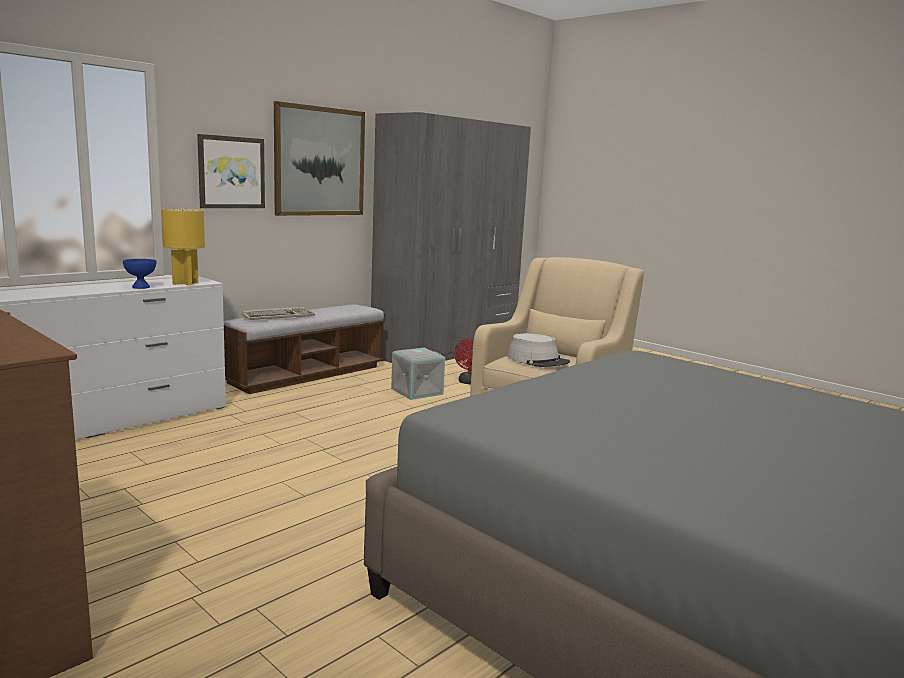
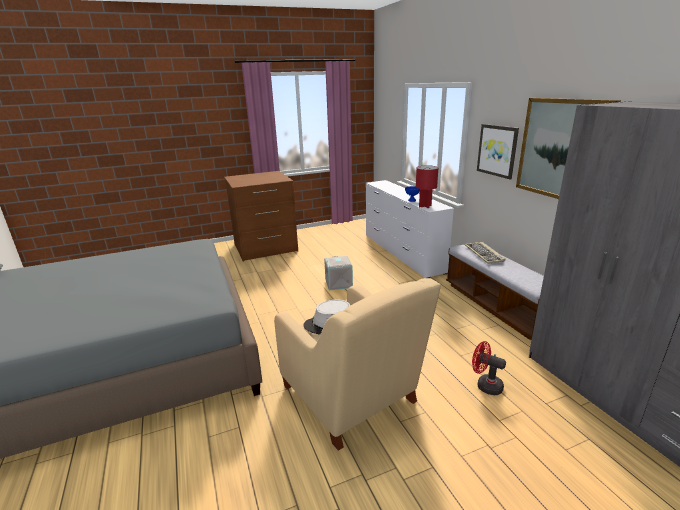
camera: 115 degrees right, 10 degrees up
(186, 283) = (425, 206): yellow table lamp -> red table lamp
(416, 391) = (456, 348): grey storage box -> grey storage box (339, 283)

